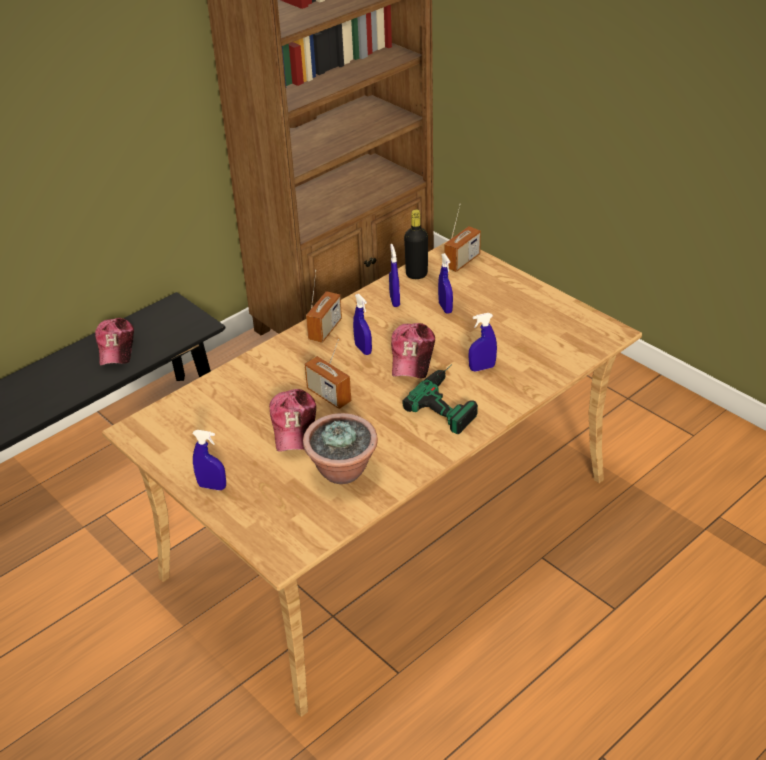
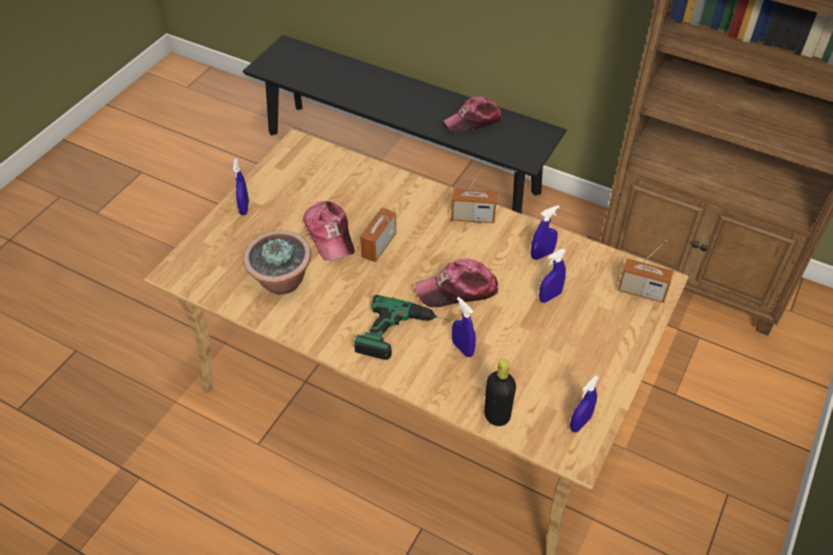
camera: 70 degrees right, 10 degrees up
(294, 427) = (329, 235): cap -> cap turned 90 degrees counterclockwise
(363, 349) = (455, 251): blue spray bottle -> blue spray bottle (580, 423)
(416, 274) = (597, 260): black bottle -> black bottle (497, 415)

